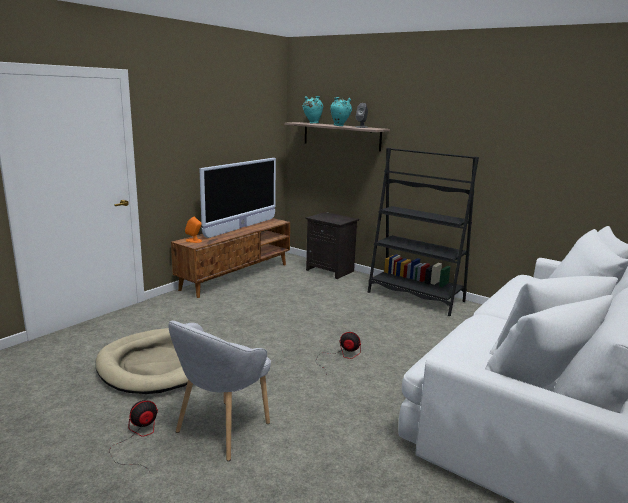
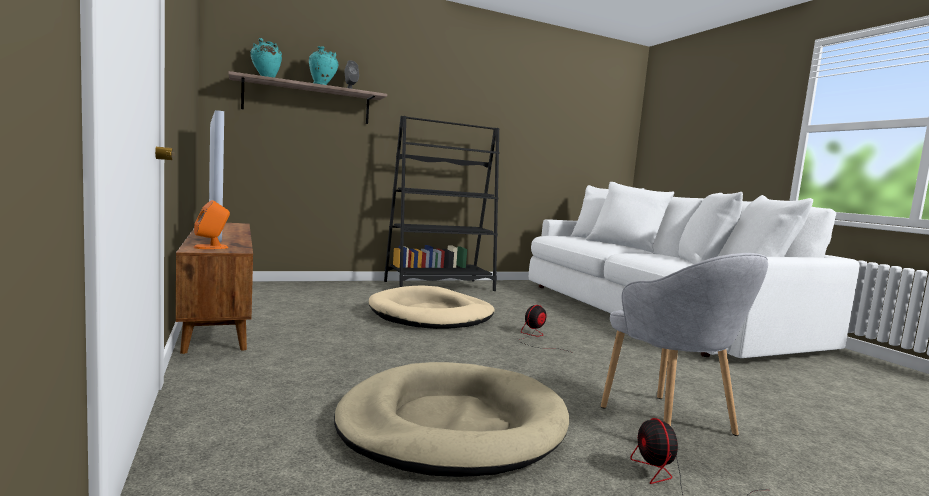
camera: 60 degrees left, 10 degrees down
(331, 270) = (312, 285): black nightstand -> none
(333, 314) = (432, 314): none -> beige dog bed

